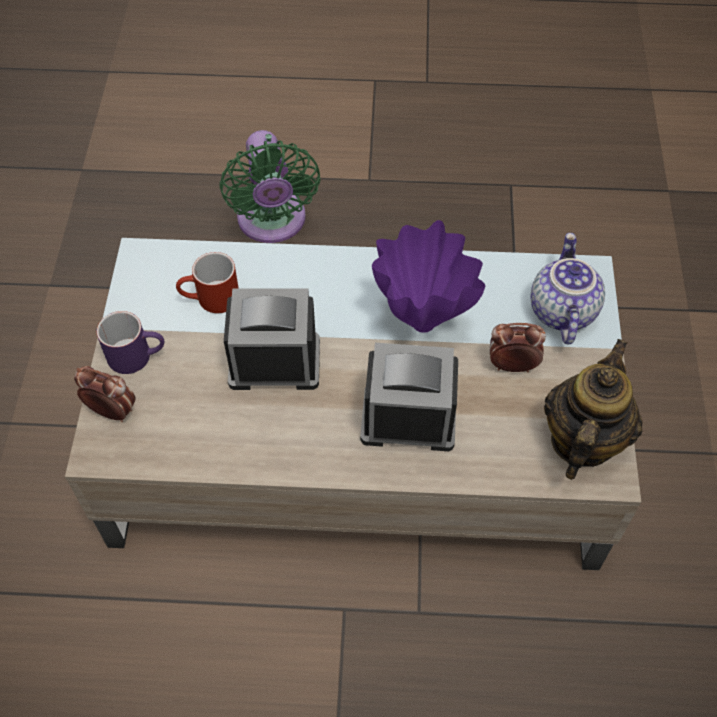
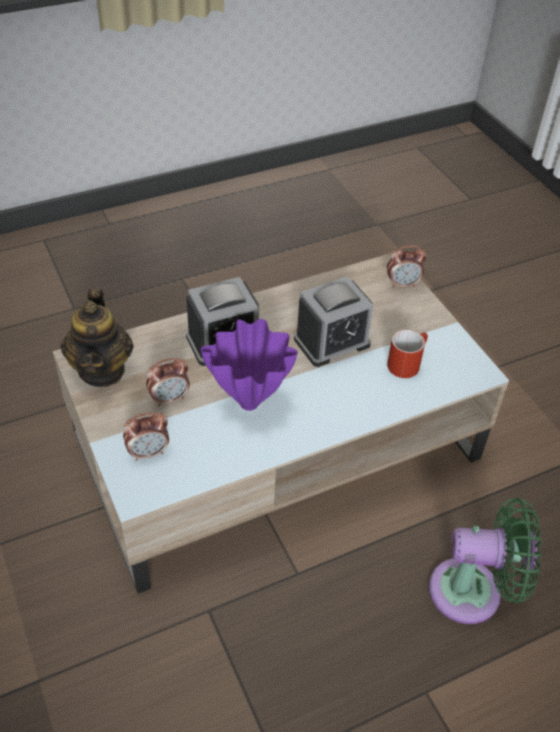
camera: 150 degrees right, 10 degrees down
(138, 355) = (419, 315): purple mug -> none
(272, 223) = (473, 592): green fan -> green fan turned 135 degrees clockwise
(560, 310) = (148, 452): teapot -> alarm clock

